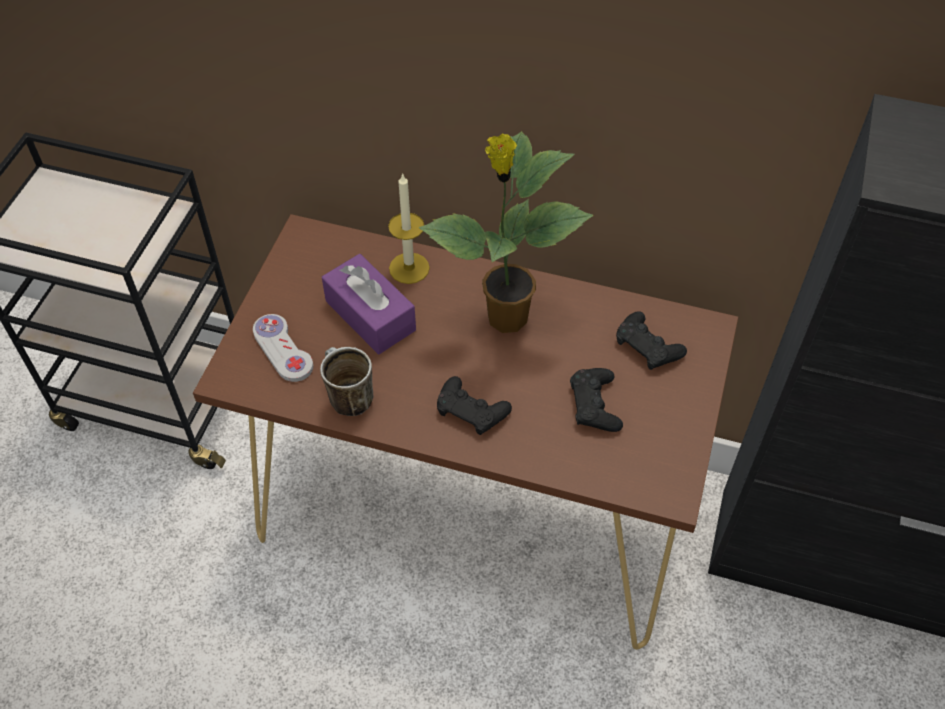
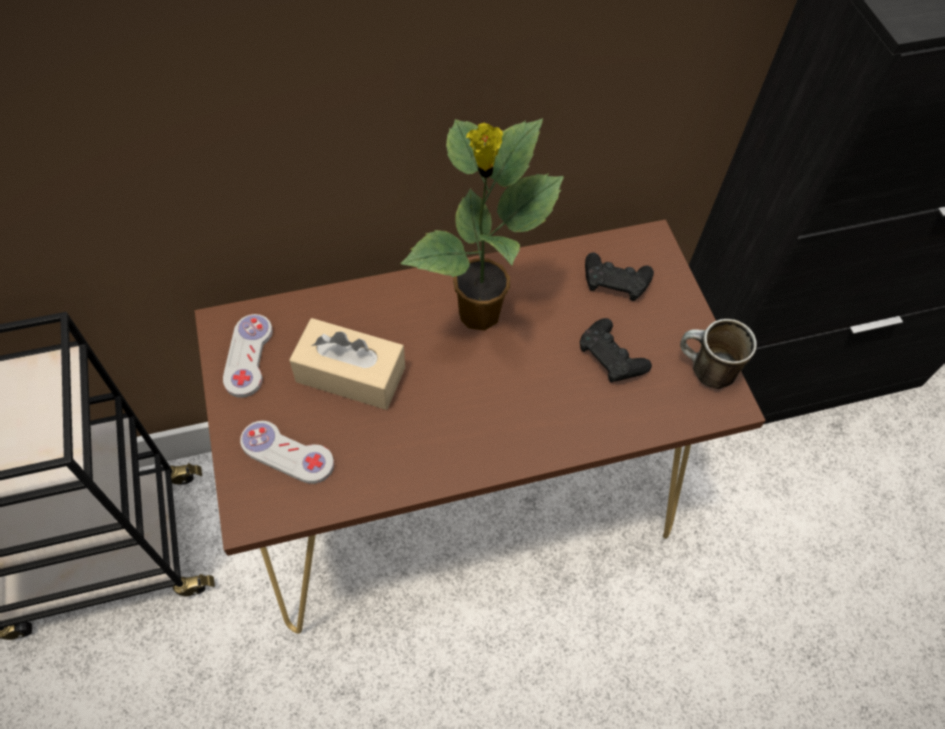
camera: 35 degrees left, 5 degrees up
(305, 266) = (248, 356): none -> white game controller
(346, 397) = (386, 469): mug -> mug (704, 372)
(370, 315) = (350, 374): purple tissue box -> beige tissue box
(409, 268) = (354, 309): candle -> none
(471, 410) = (511, 419): black game controller -> none

